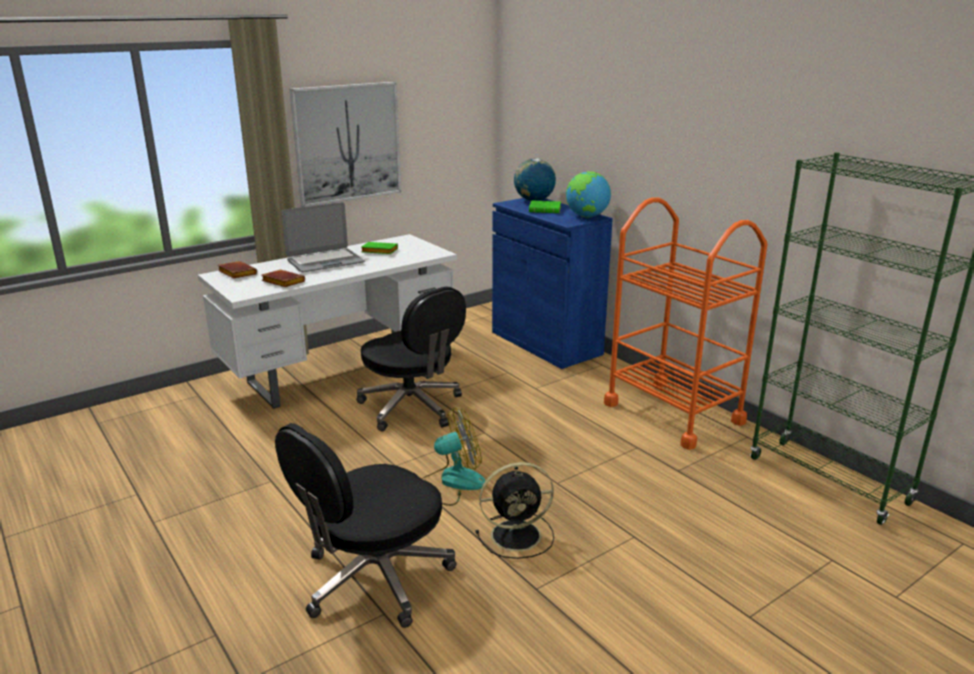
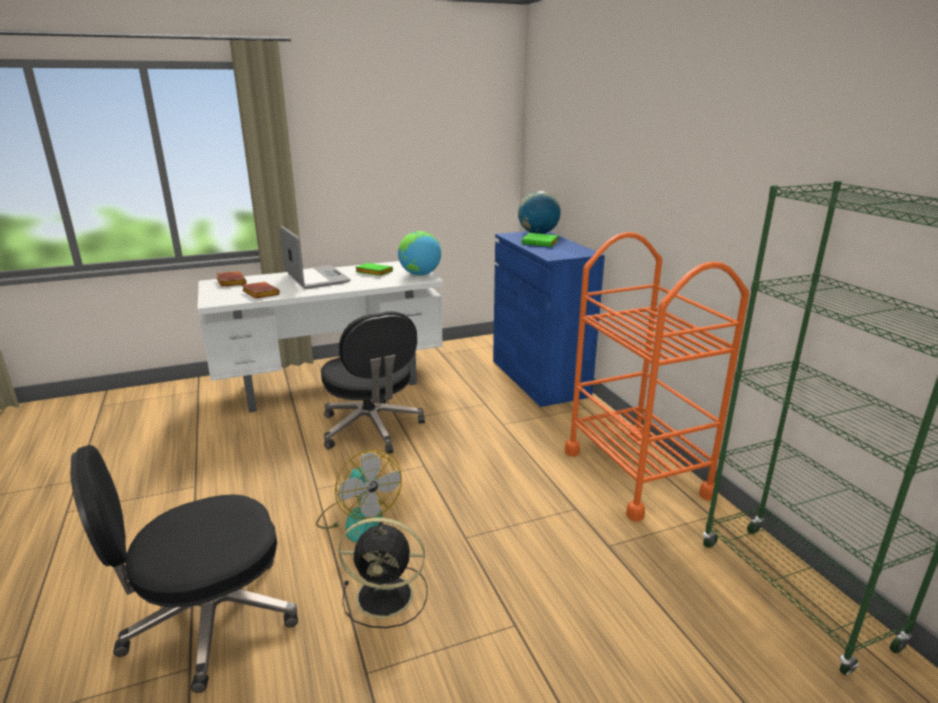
camera: 15 degrees right, 0 degrees up
(325, 262) = (316, 278): laptop -> laptop turned 105 degrees counterclockwise
(347, 143) = (359, 168): picture -> none
(452, 482) = (358, 517): fan -> fan turned 60 degrees clockwise
(586, 216) = (578, 252): globe -> globe (419, 274)

